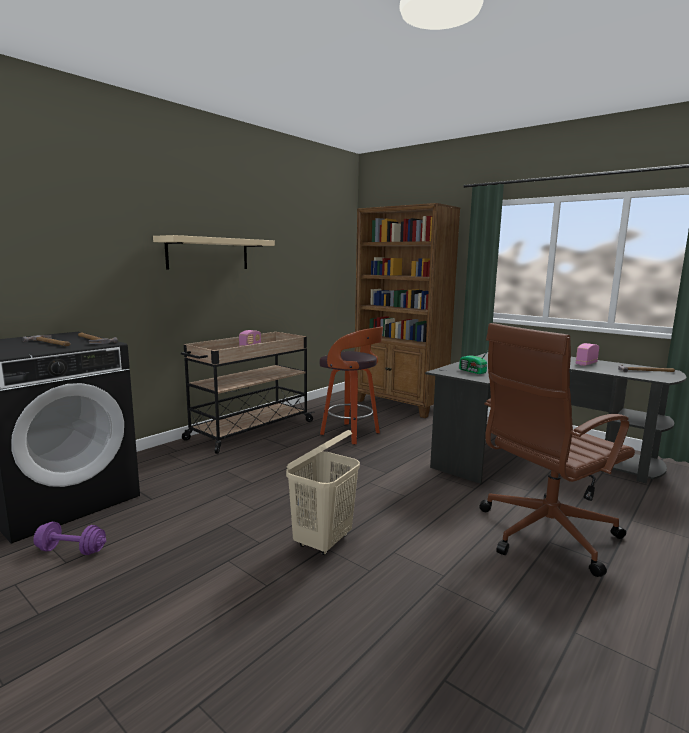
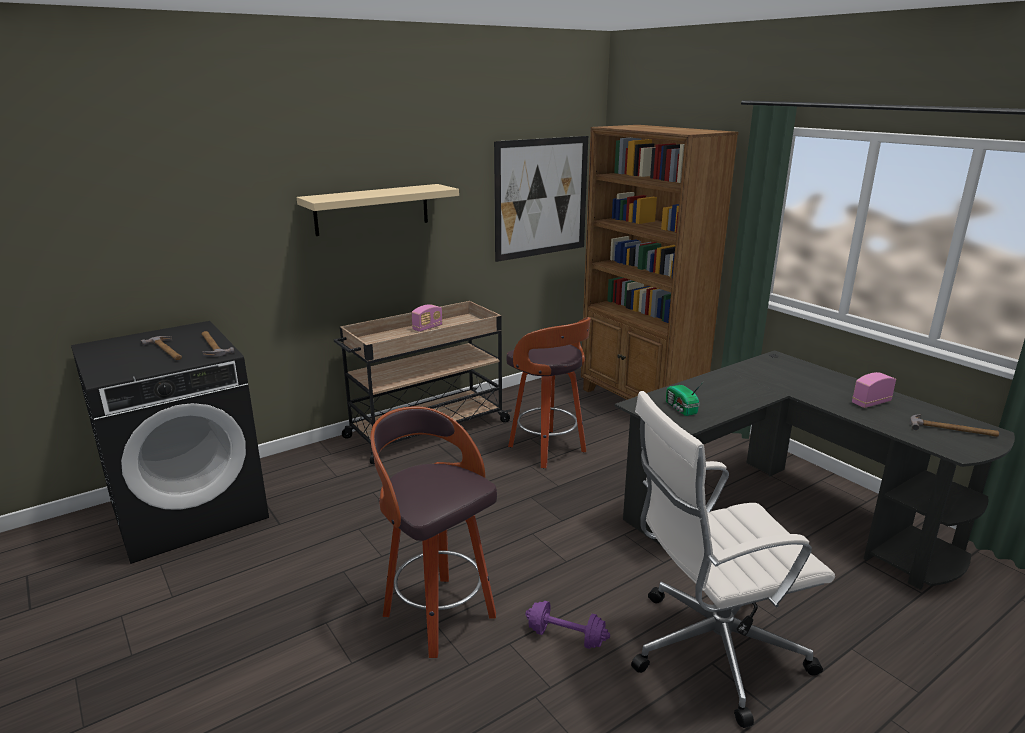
camera: 15 degrees right, 10 degrees up
(71, 550) = (181, 582): purple dumbbell -> purple dumbbell (566, 637)
(320, 261) = (541, 197): none -> picture
(323, 541) = (437, 614): beige laundry basket -> stool
(543, 534) = (711, 650): brown office chair -> white office chair

